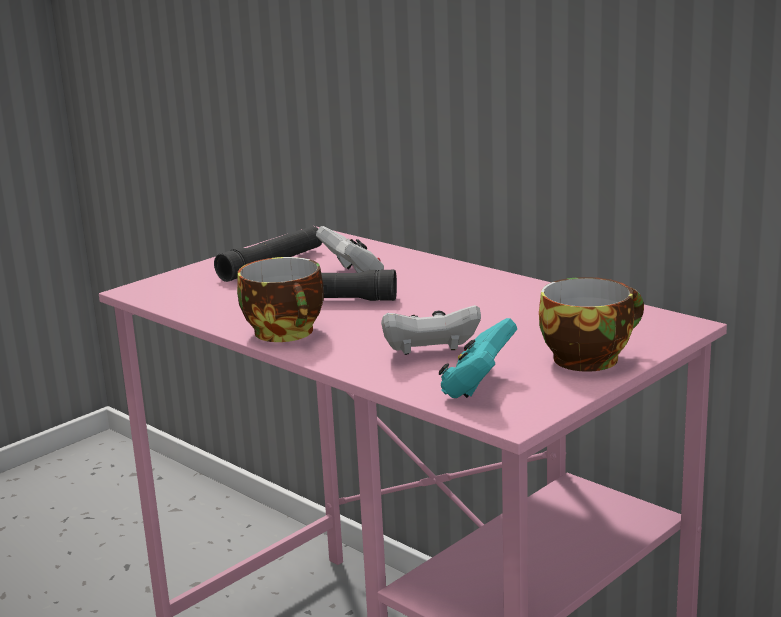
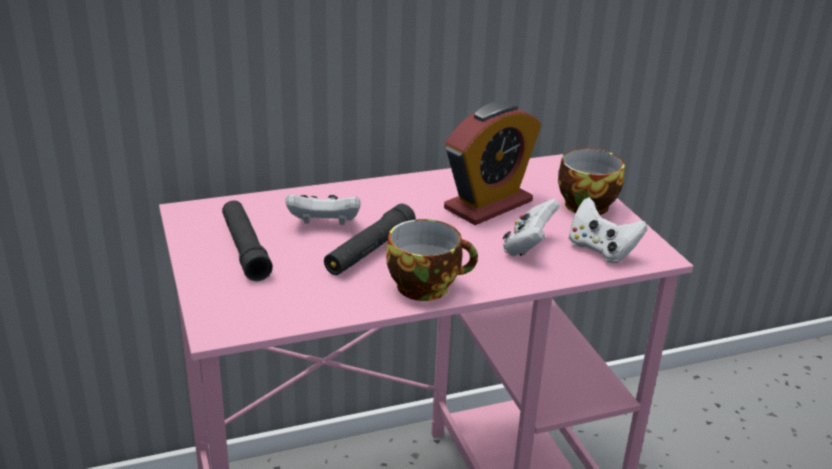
camera: 65 degrees left, 10 degrees up
(477, 387) = (601, 250): turquoise game controller -> white game controller
(502, 318) = (488, 205): none -> alarm clock

